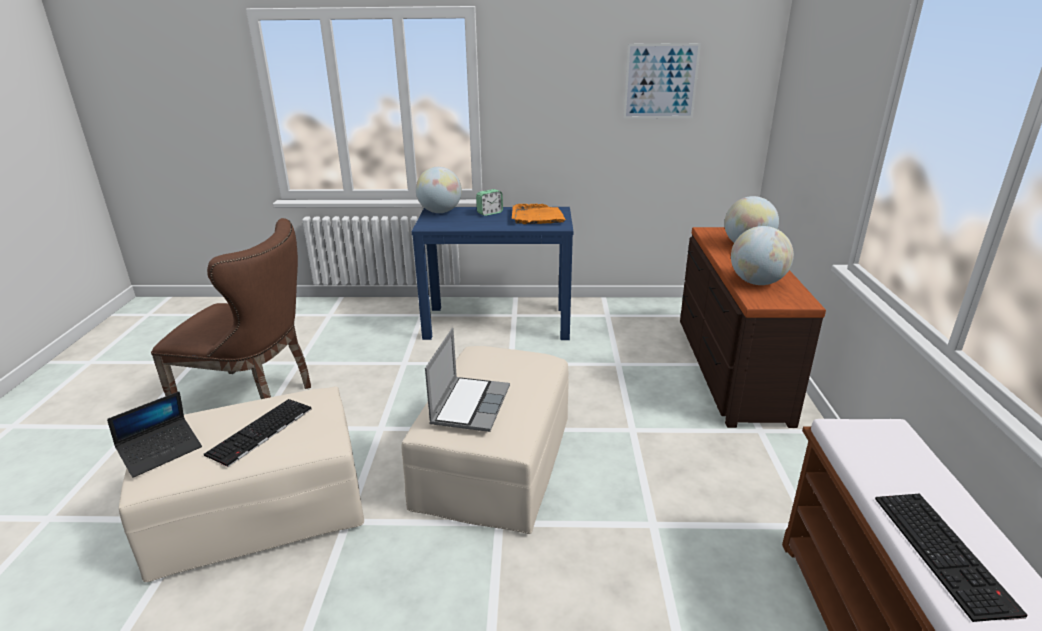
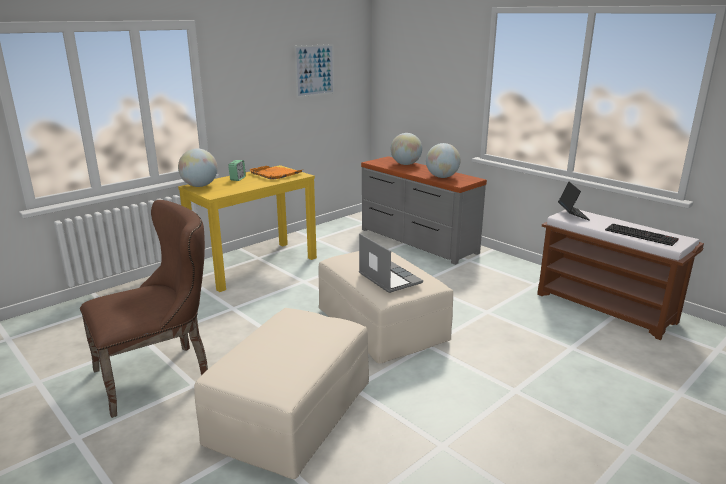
camera: 45 degrees left, 5 degrees down
(161, 452) = (263, 375): laptop -> laptop (572, 214)
(260, 432) = (304, 338): keyboard -> none
(498, 322) = (255, 265): blue console table -> yellow console table
(729, 368) = (416, 241): brown dresser -> grey dresser

